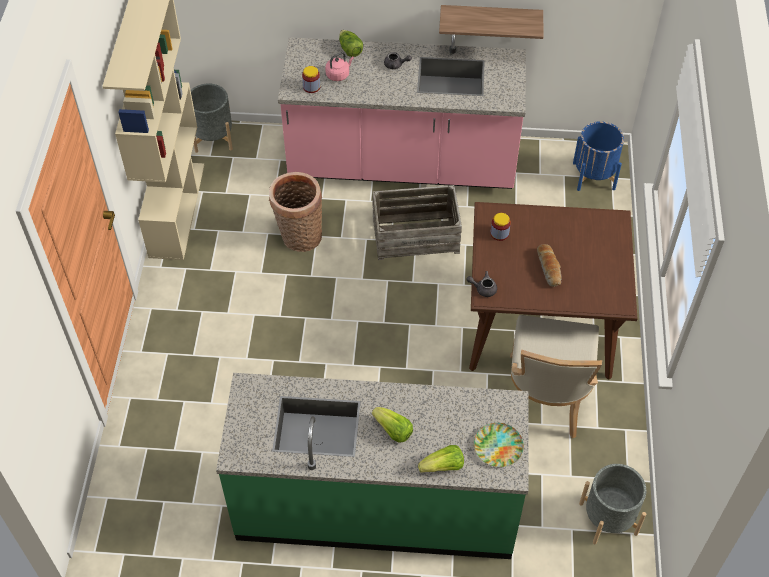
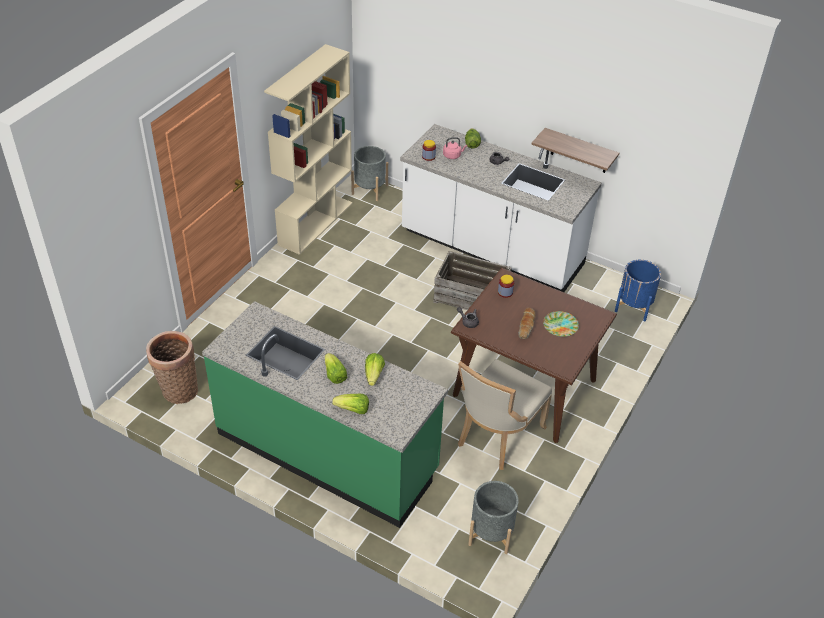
camera: 25 degrees right, 10 degrees down
(299, 237) = (387, 268): basket -> basket (177, 390)
(402, 165) = (491, 250): pink counter -> white counter
(437, 410) = (374, 375): none -> lettuce
(497, 446) = (400, 413): plate -> plate (560, 326)

